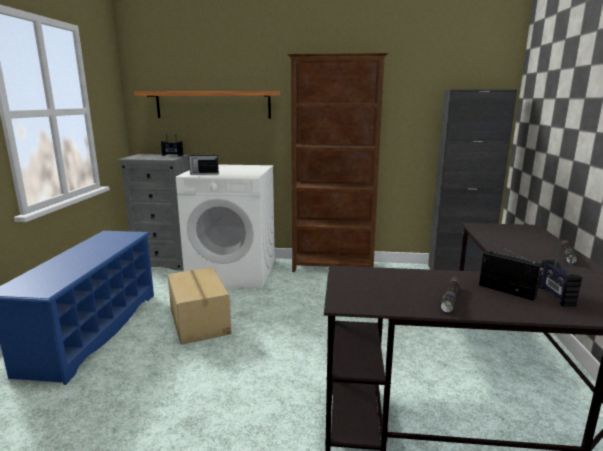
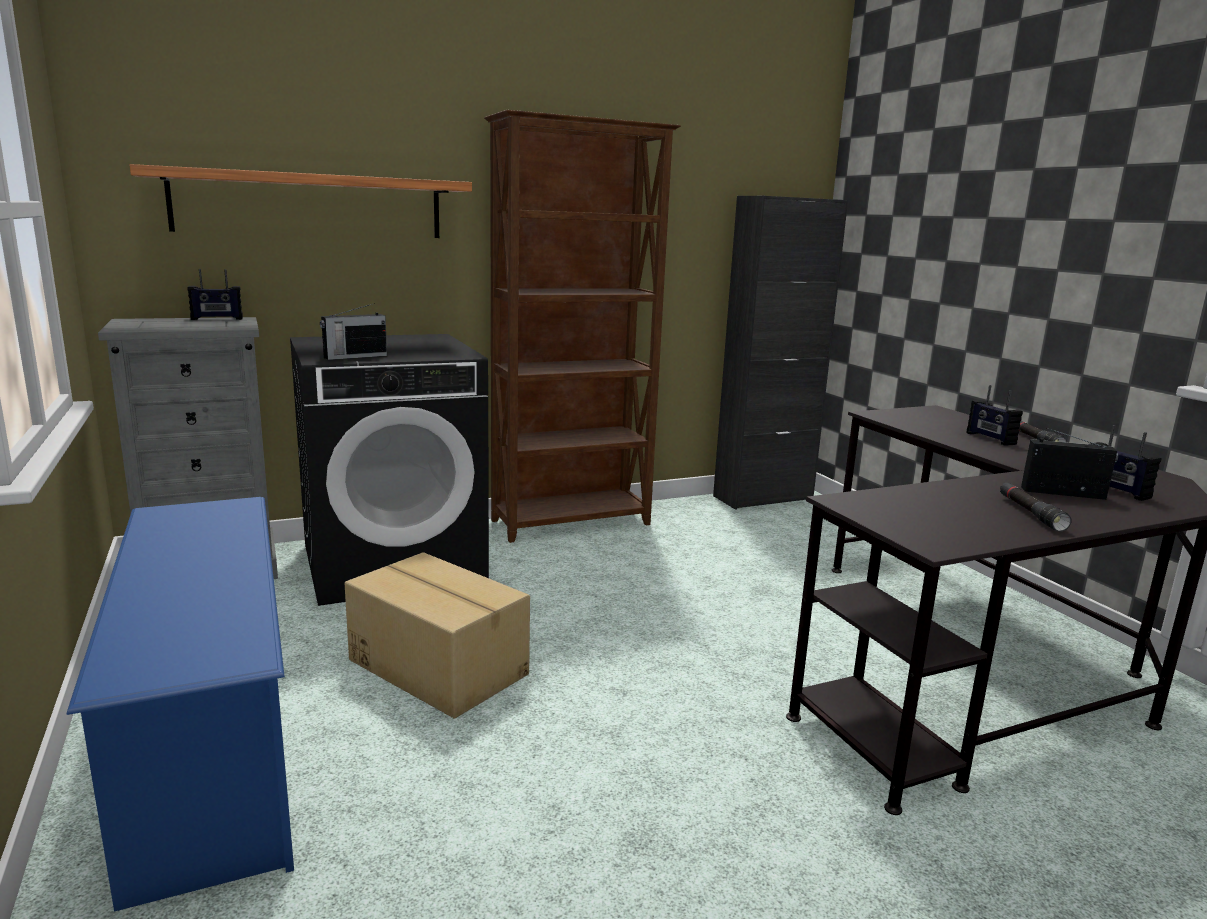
camera: 30 degrees left, 0 degrees up
(233, 271) = (394, 562): white washing machine -> black washing machine
(530, 250) = (990, 438): none -> radio

